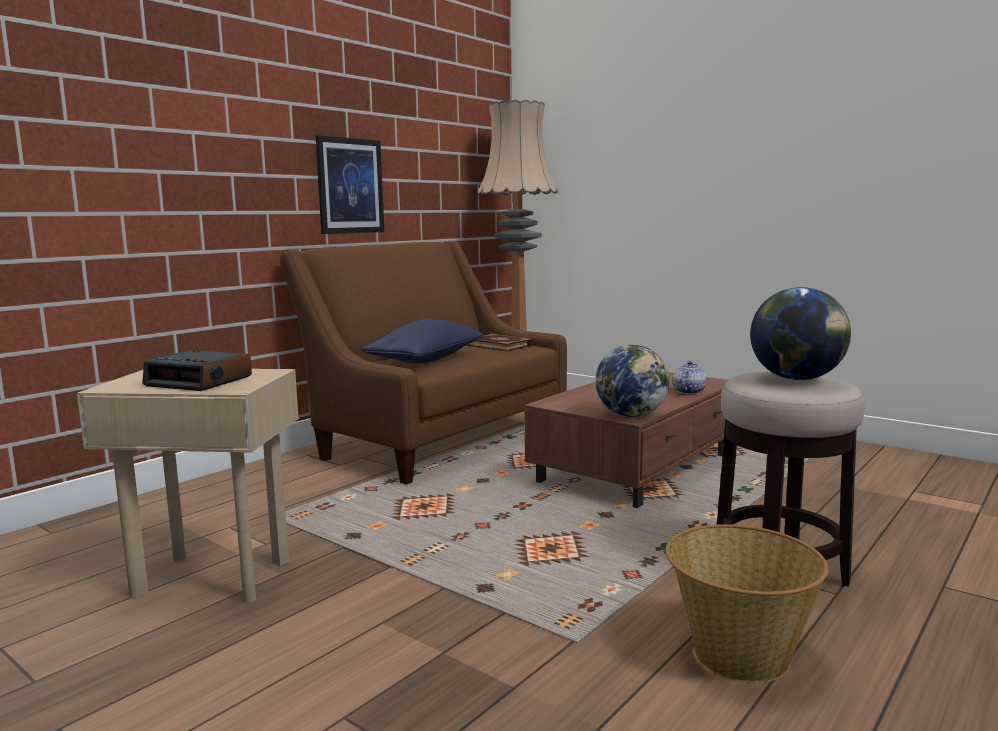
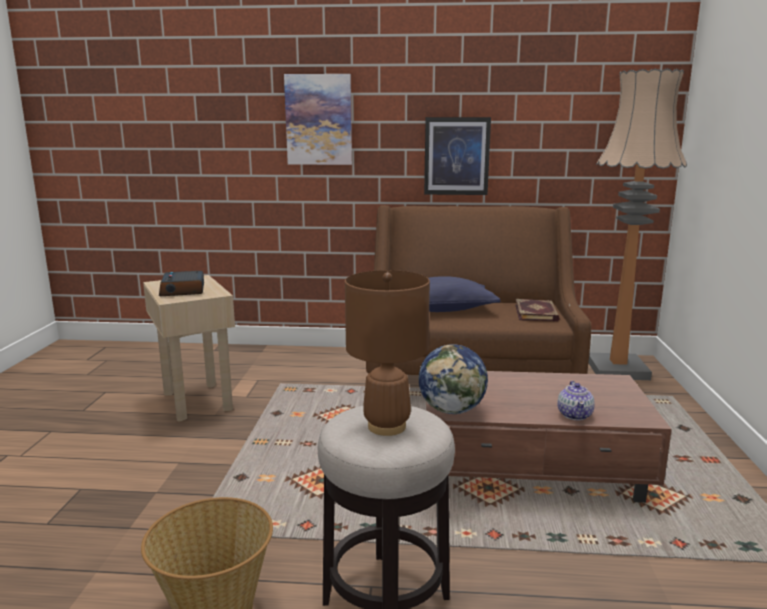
camera: 55 degrees right, 5 degrees up
(185, 128) = (319, 120): none -> picture
(688, 392) = (575, 415): teapot -> teapot turned 105 degrees clockwise
(797, 379) = (387, 426): globe -> brown table lamp

